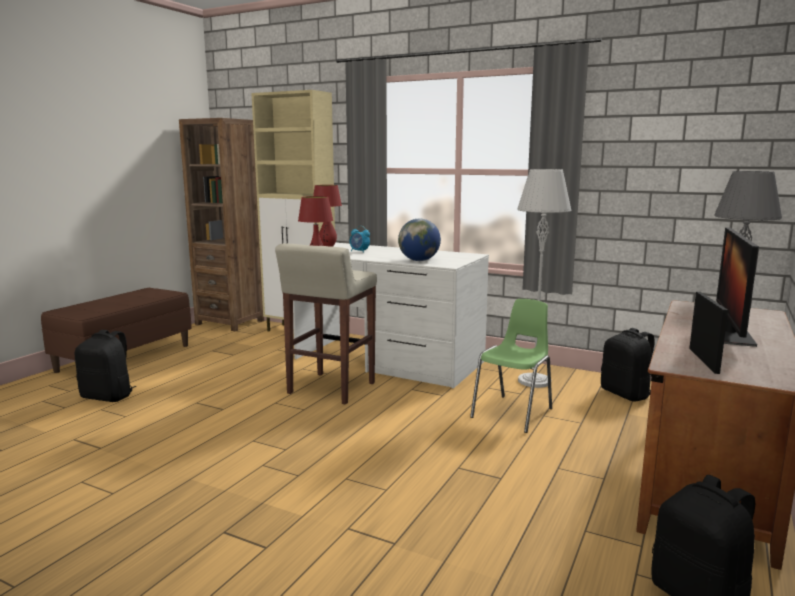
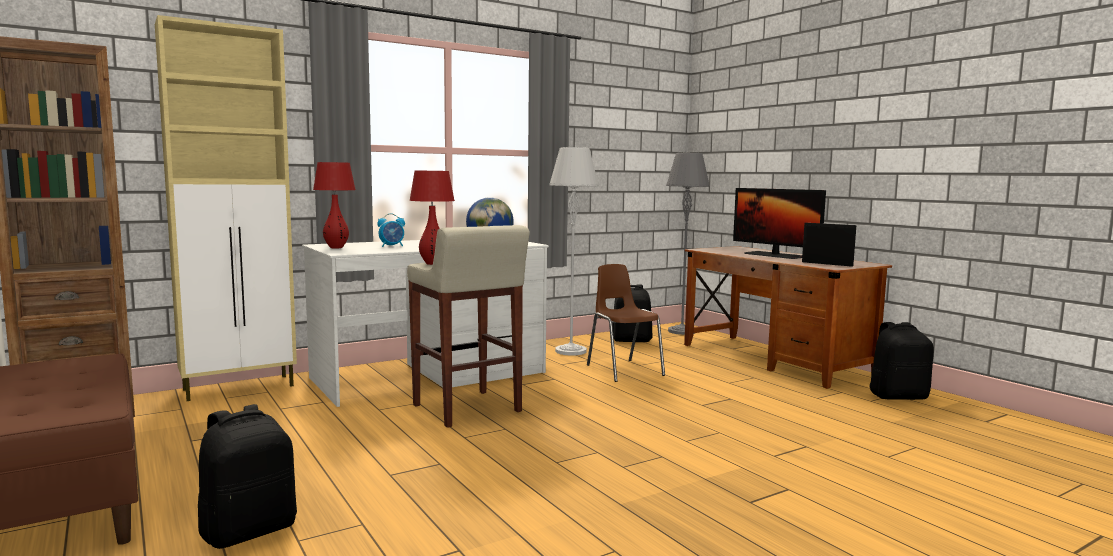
camera: 60 degrees left, 5 degrees down
(513, 413) = (624, 370): green chair -> brown chair

